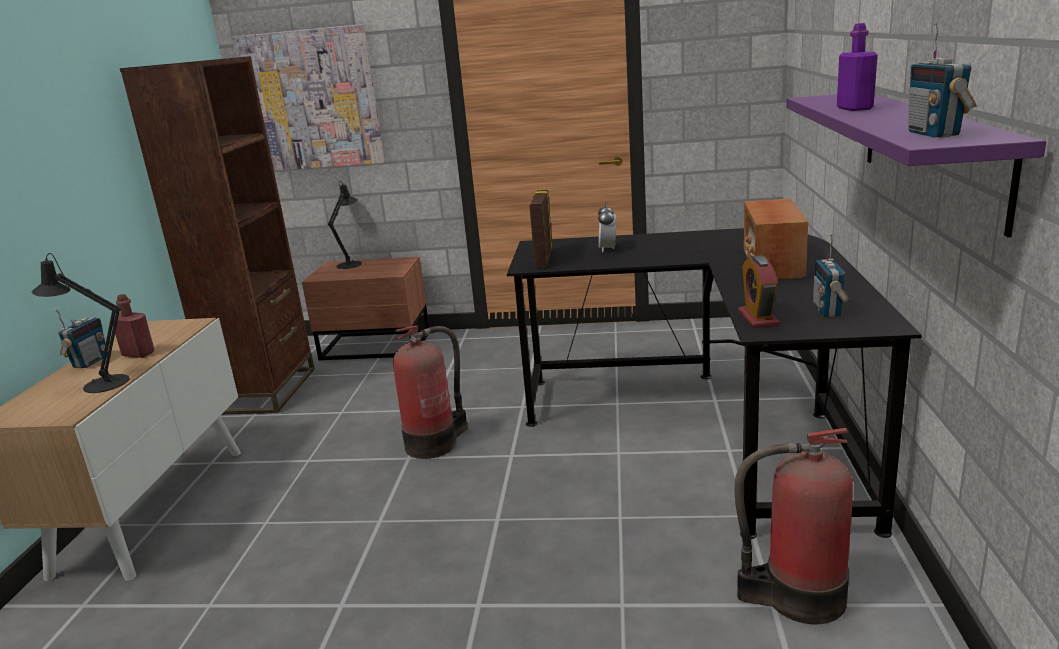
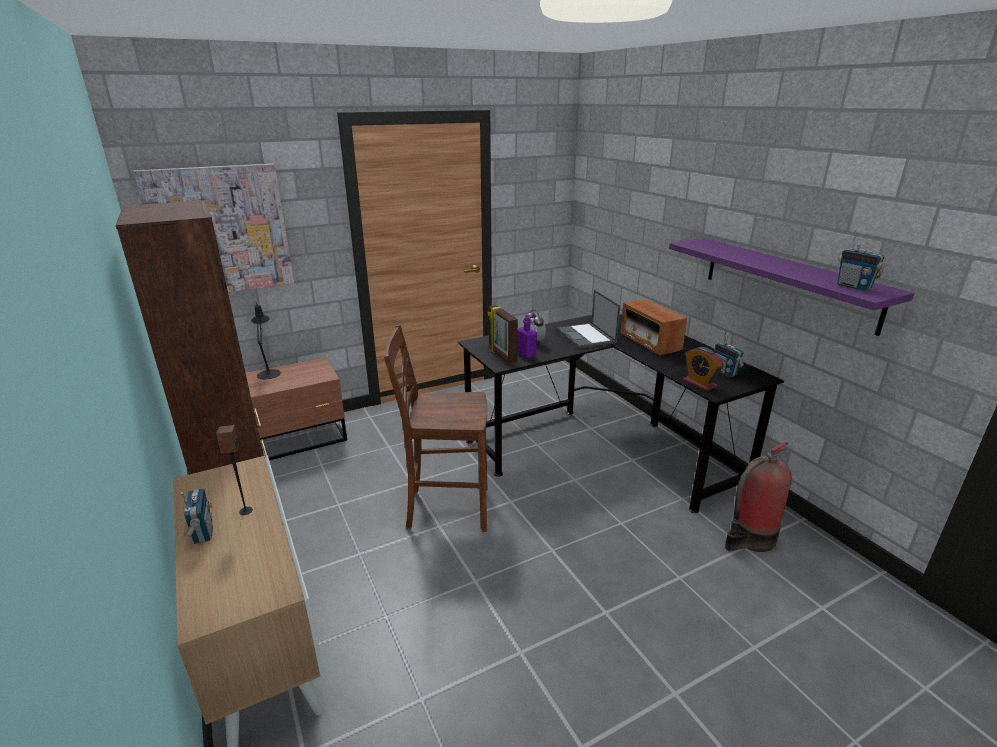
camera: 35 degrees left, 5 degrees up
(100, 384) = (258, 551): black table lamp -> none
(138, 354) = (245, 511): red bottle -> speaker
(434, 443) = (446, 508): fire extinguisher -> brown chair
(688, 250) = (586, 336): none -> laptop
(854, 108) = (746, 258): purple bottle -> purple bottle (526, 355)

